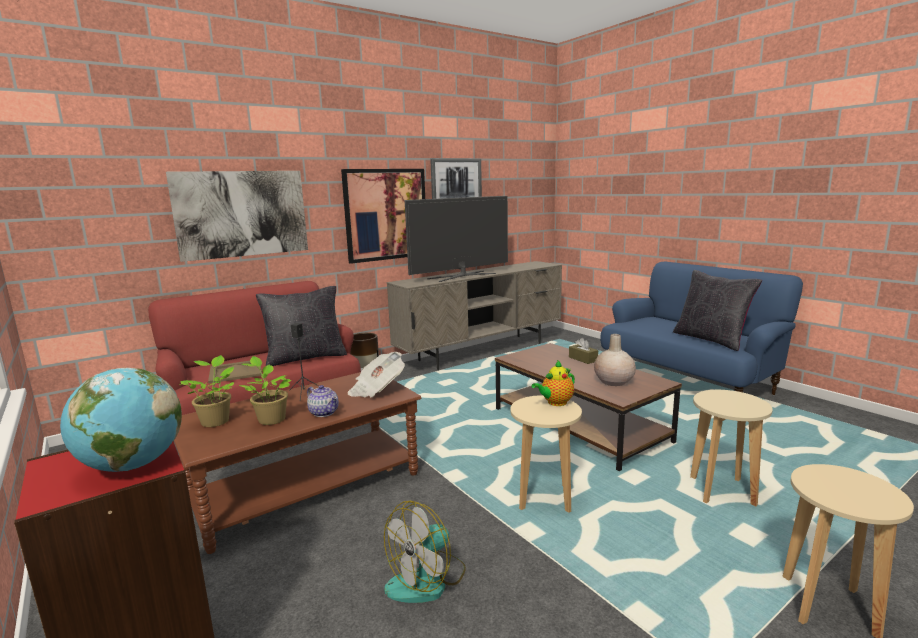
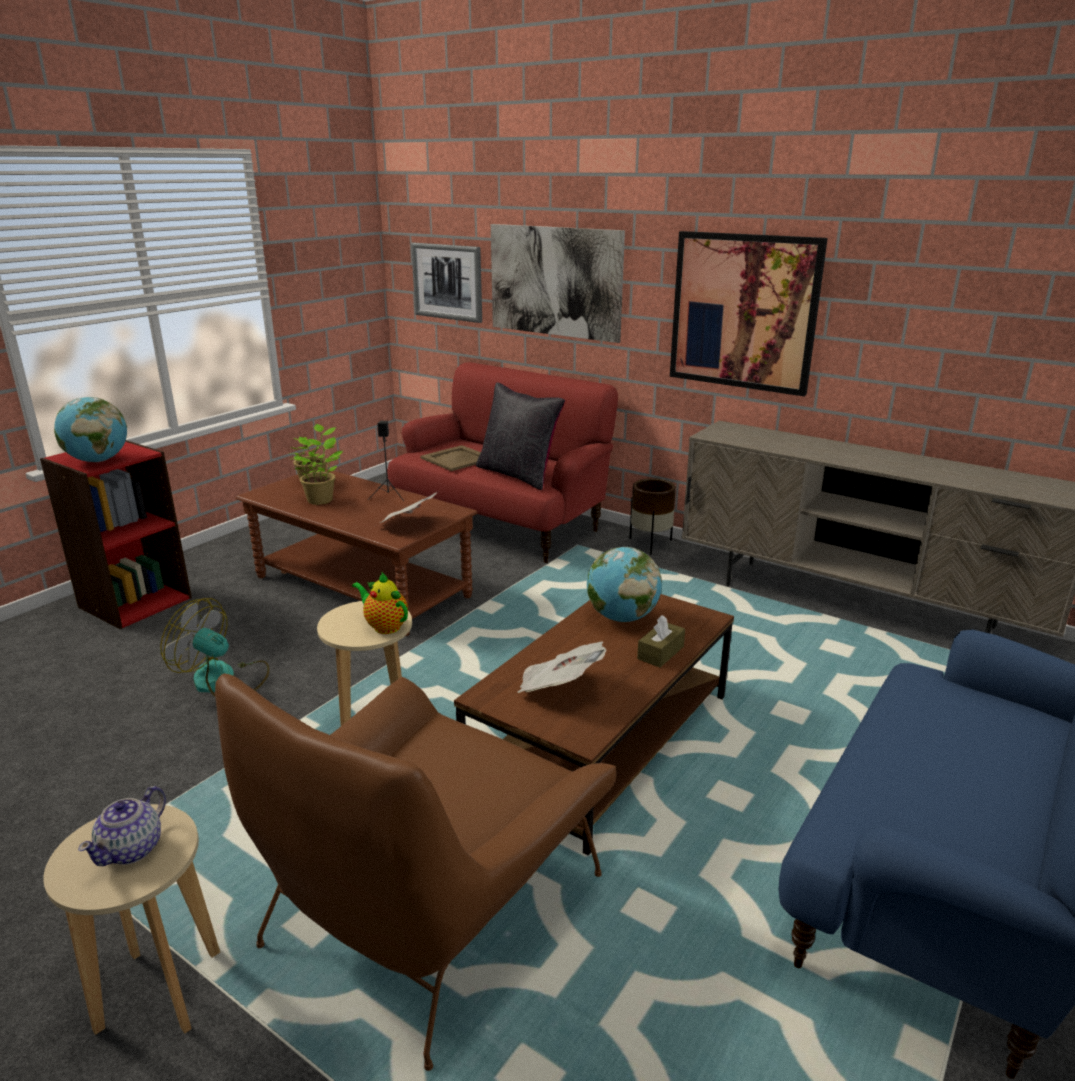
camera: 70 degrees right, 10 degrees up
(324, 412) = (340, 515): teapot -> teapot (132, 849)
(456, 184) = (904, 273): picture -> picture (447, 282)
(462, 276) = (824, 452): television -> none
(541, 361) = (622, 617): none -> globe
(613, 382) = (559, 687): beige vase -> newspaper
(711, 339) = (908, 805): black pillow -> none
(722, 492) = (431, 908): beige stool -> brown armchair

